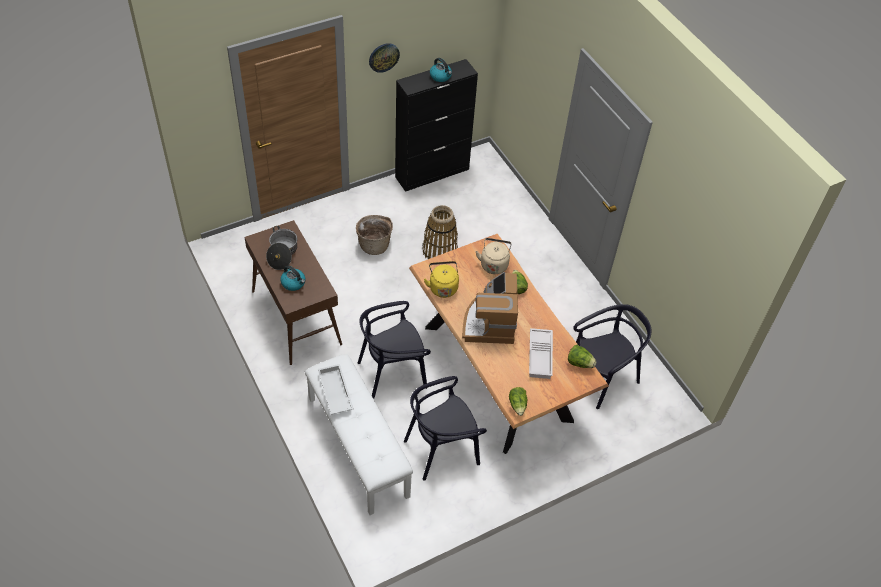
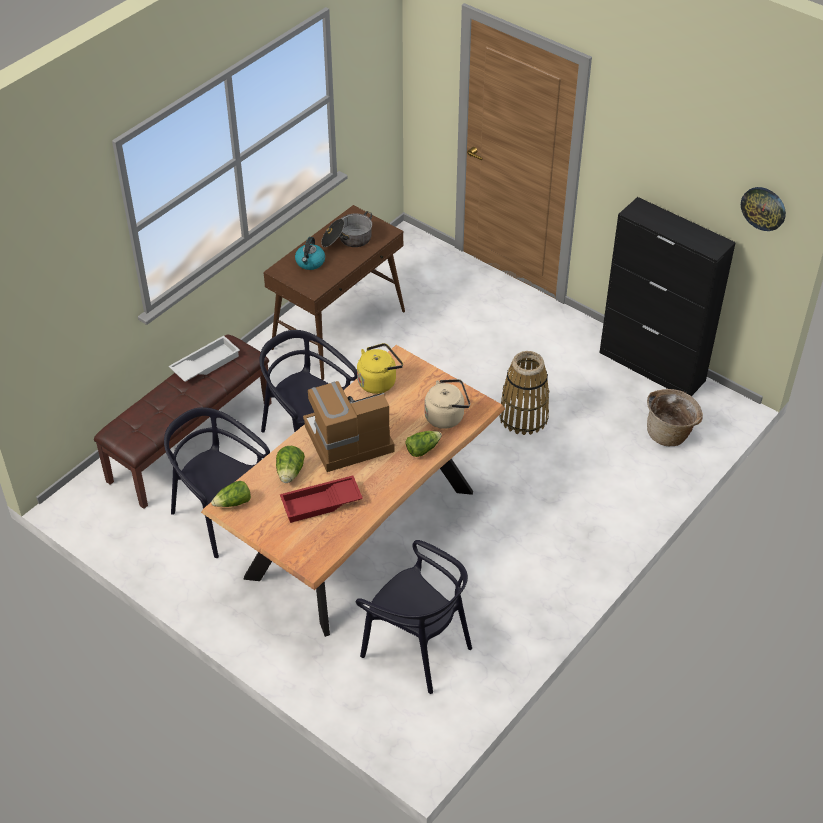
camera: 70 degrees right, 5 degrees down
(357, 446) = (190, 441): white bench -> brown bench
(374, 244) = (491, 355): basket -> basket (670, 433)
(383, 57) = (631, 154): wall clock -> wall clock (763, 208)
(441, 76) = (679, 230): kettle -> none
(541, 356) = (321, 504): white tray -> red tray
(579, 363) = (331, 546): lettuce -> lettuce (290, 473)

